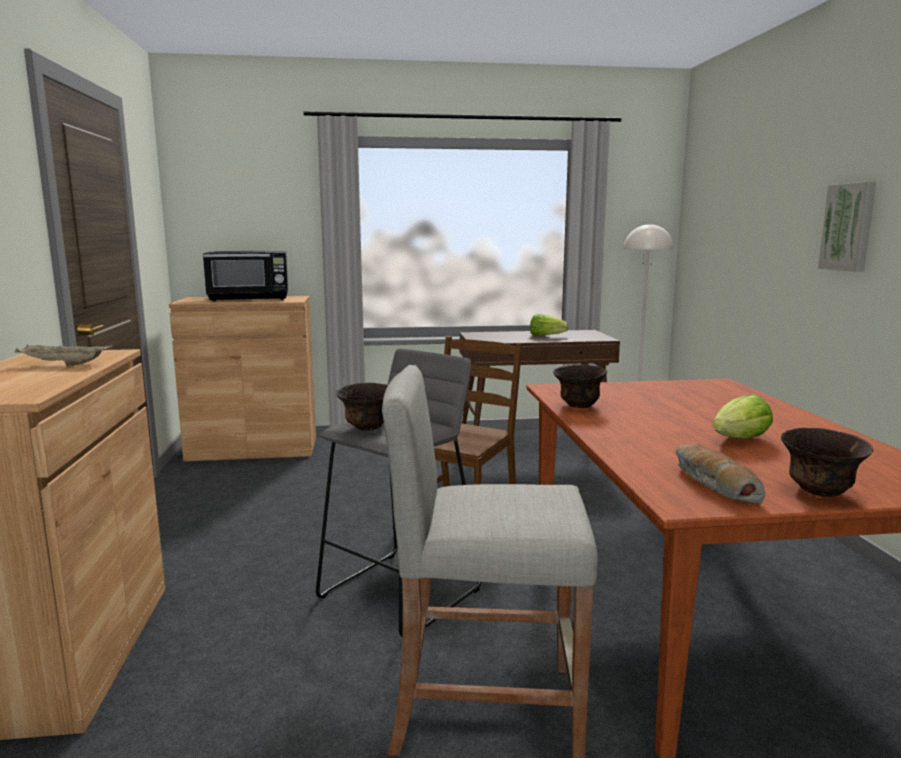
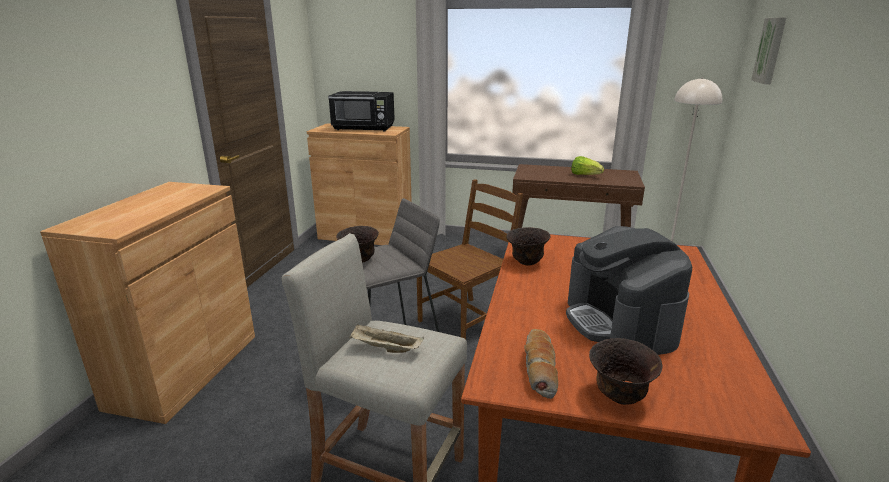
camera: 20 degrees right, 10 degrees up
(63, 364) = (170, 199): beige tray -> beige tray (385, 349)
(740, 439) = (620, 323): lettuce -> coffee machine
(849, 227) = (843, 117): picture -> picture (771, 50)

